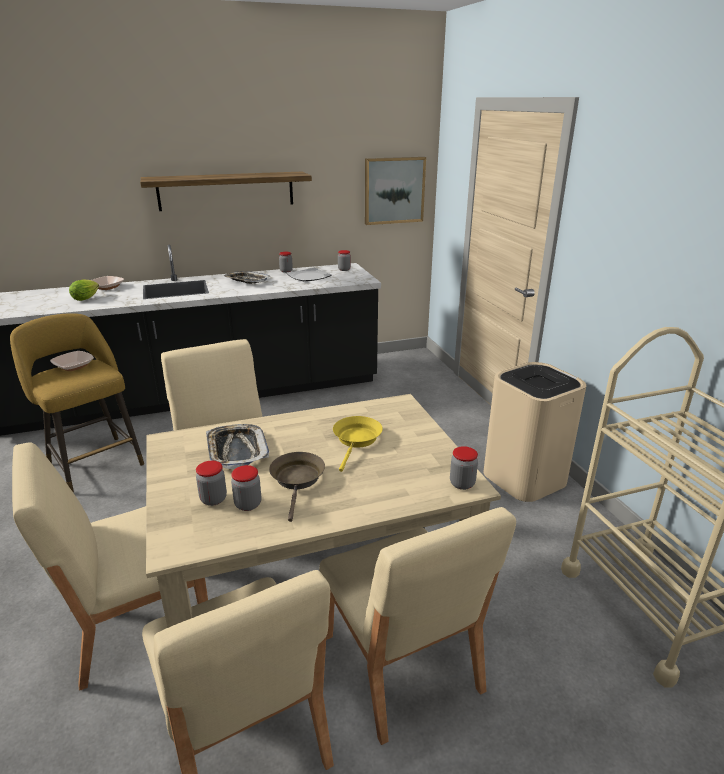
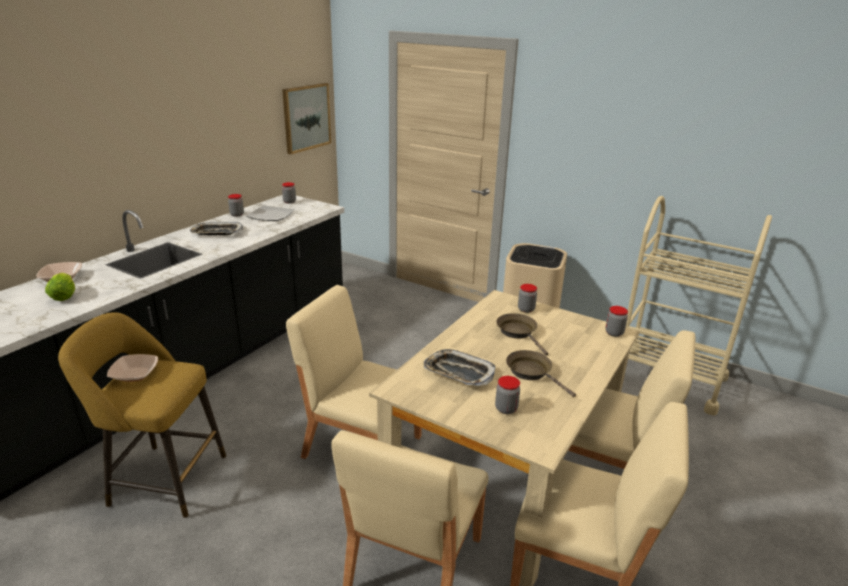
camera: 40 degrees left, 0 degrees up
(226, 191) = (166, 138): shelf -> none
(248, 504) = (532, 400): jar -> jar (526, 309)
(356, 440) = (518, 332): yellow frying pan -> brown frying pan

